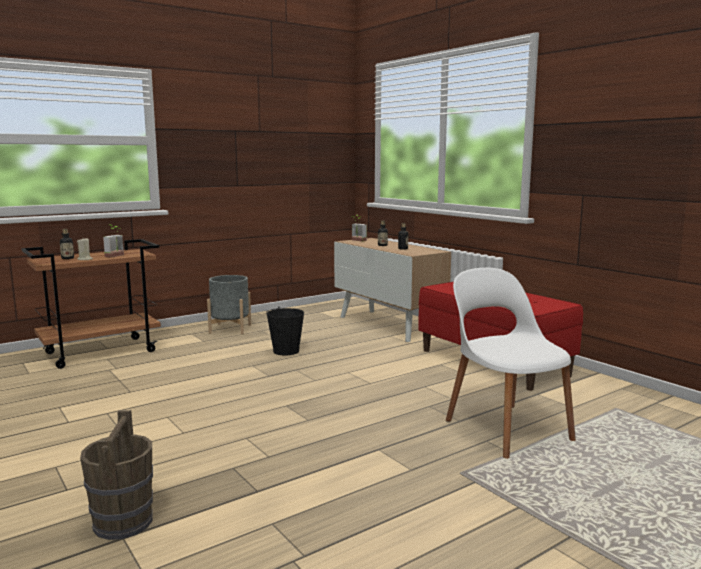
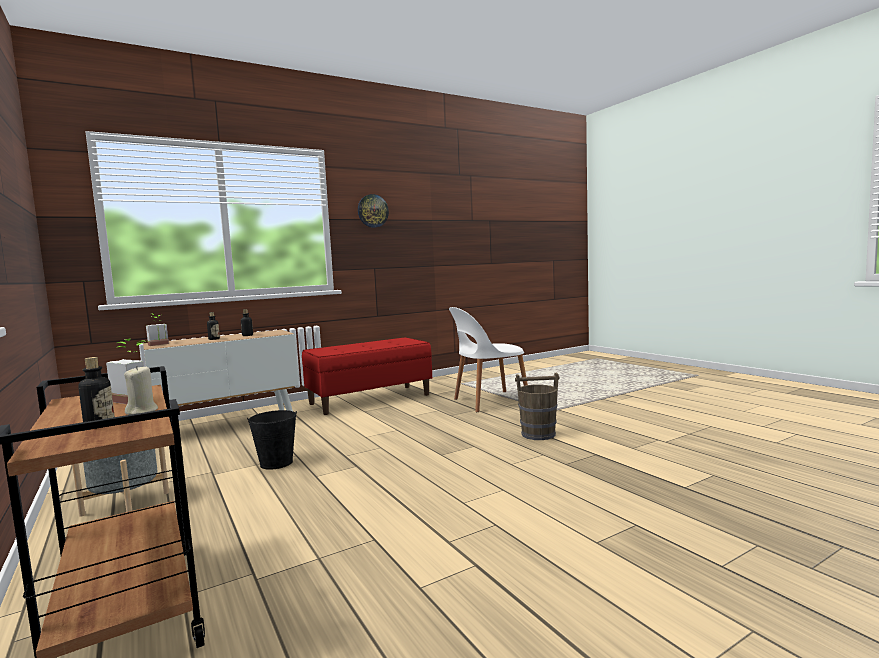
camera: 85 degrees left, 5 degrees down
(123, 522) = (666, 490): brown bucket -> brown bucket (538, 434)
(589, 109) = (372, 211): none -> wall clock

